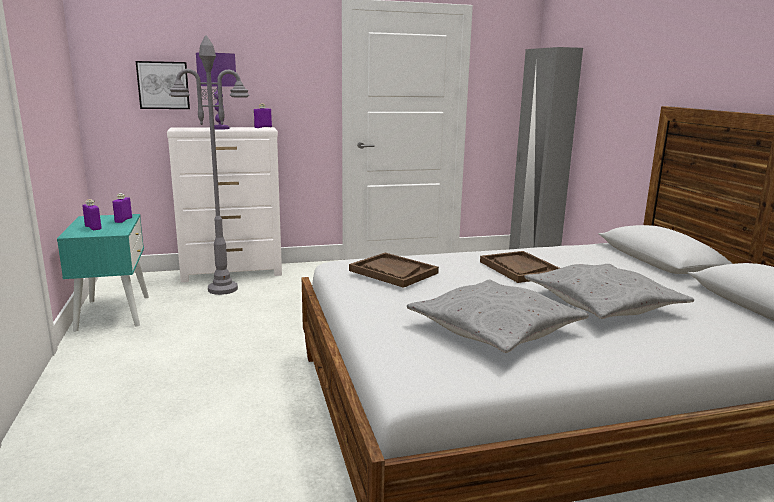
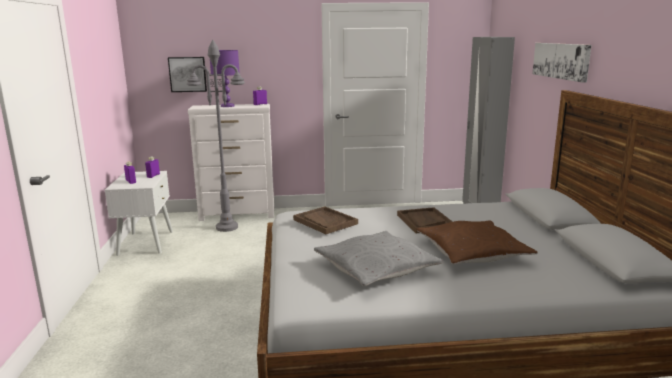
camera: 10 degrees right, 0 degrees up
(113, 312) = (145, 242): turquoise nightstand -> white nightstand
(603, 304) = (472, 253): grey pillow -> brown pillow
(656, 71) = (561, 61): none -> picture

